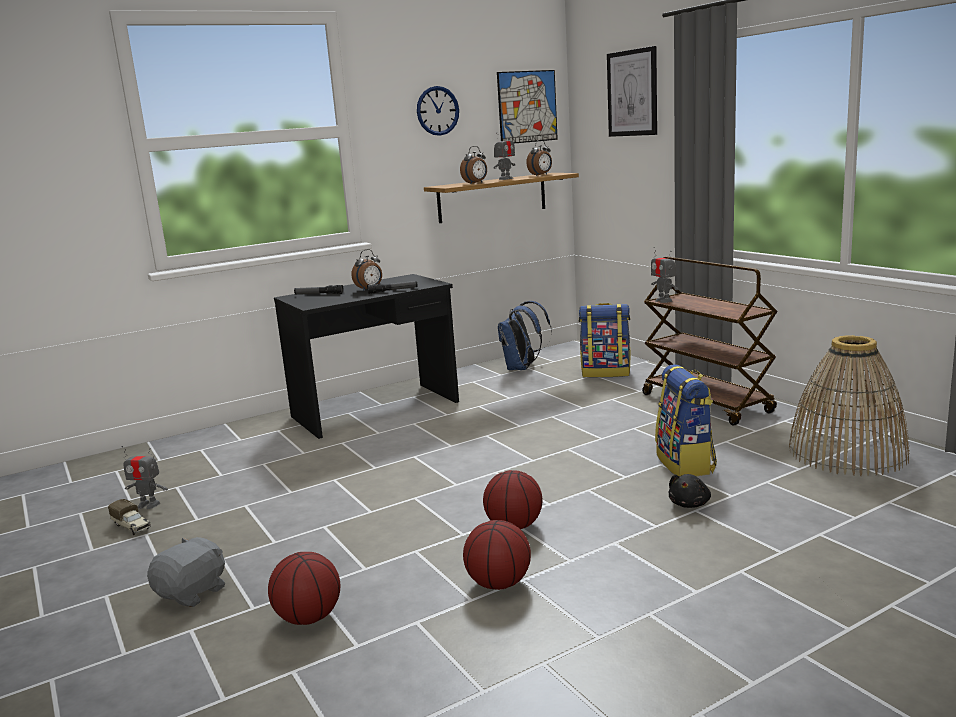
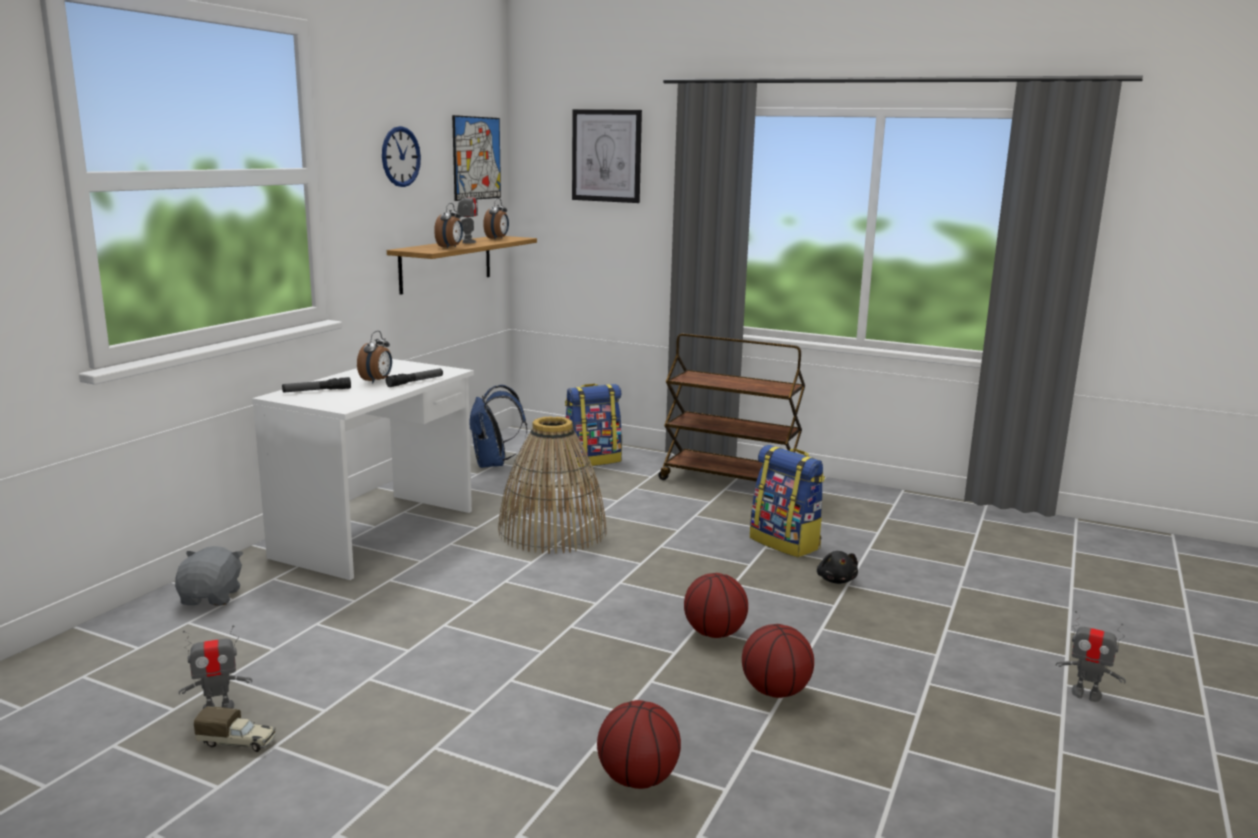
camera: 35 degrees left, 0 degrees up
(193, 593) = (457, 795): grey plush toy -> grey plush toy (212, 597)
(376, 410) = (378, 534): black desk -> white desk
(663, 301) = (686, 379): toy robot -> toy robot (1086, 694)
(847, 453) = (895, 513): basket -> basket (552, 531)

